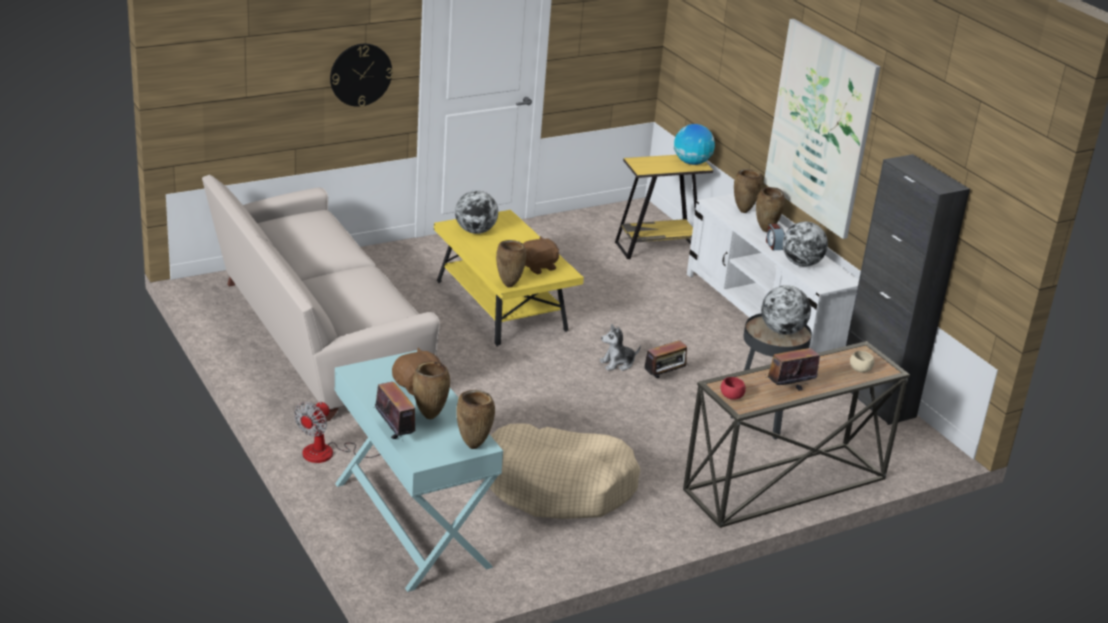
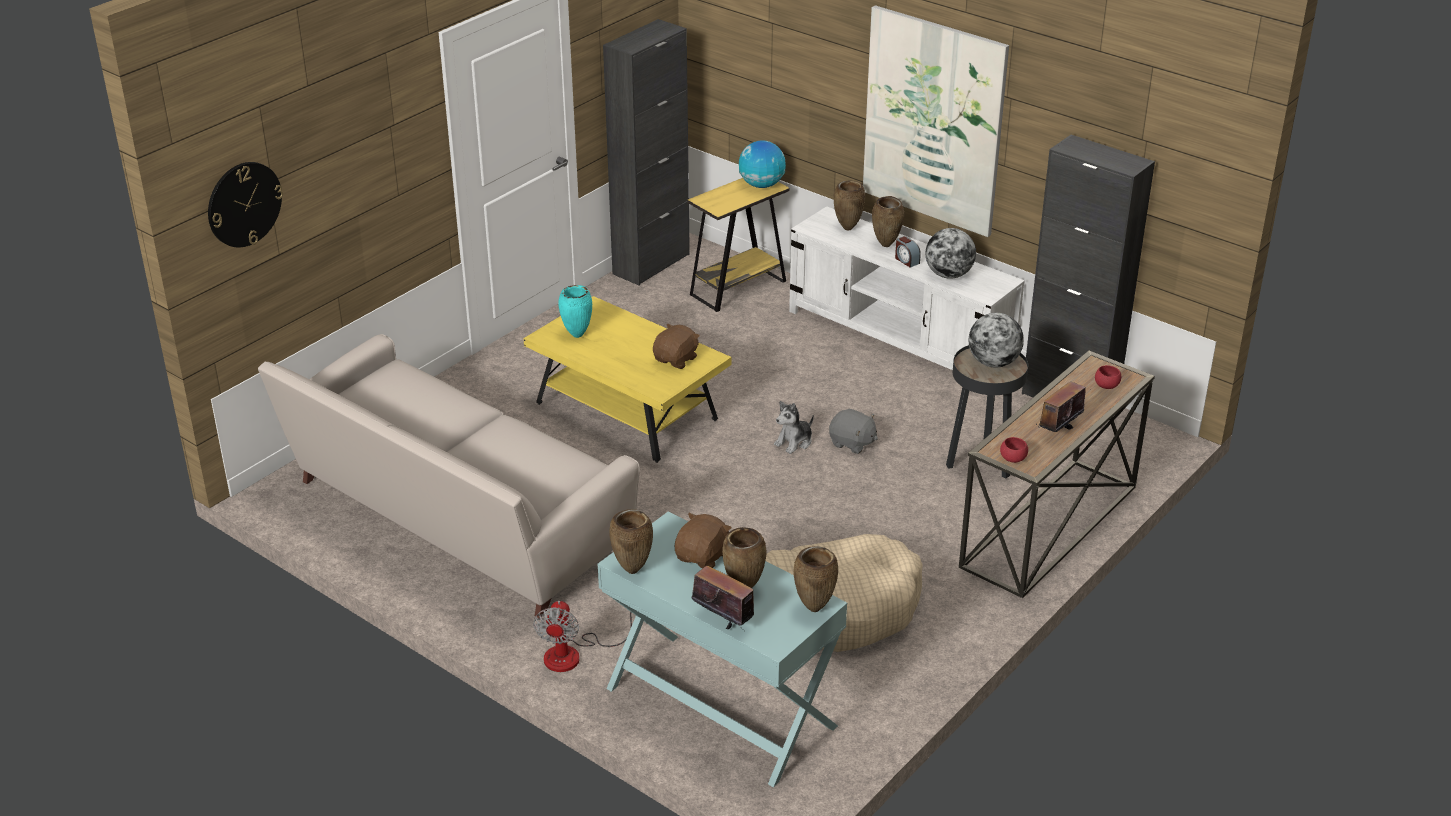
camera: 20 degrees left, 5 degrees up
(360, 74) = (394, 187): wall clock -> wall clock (244, 204)
(475, 231) = (576, 335): globe -> turquoise vase
(509, 285) = (663, 392): brown vase -> brown vase (633, 569)
(601, 214) = (651, 264): none -> black cabinet
(664, 378) = (852, 443): radio -> grey plush toy
(860, 370) = (1107, 386): beige bowl -> red bowl

